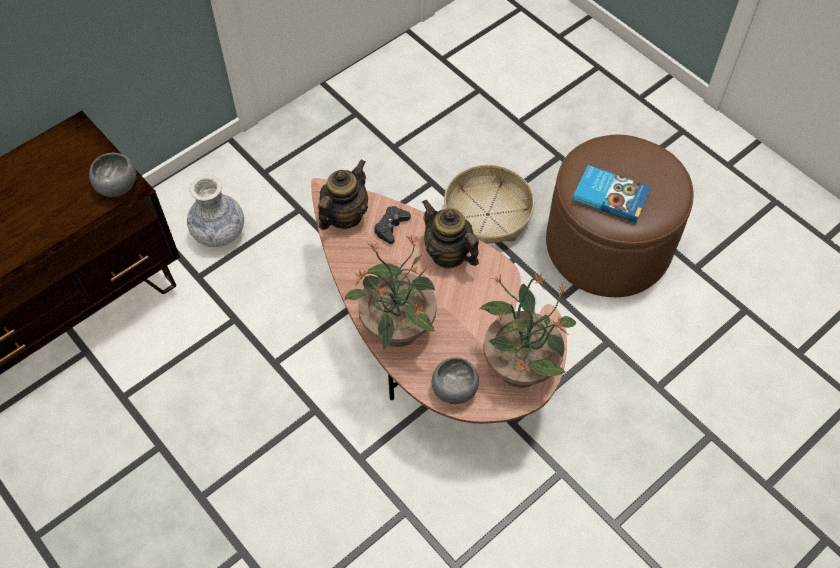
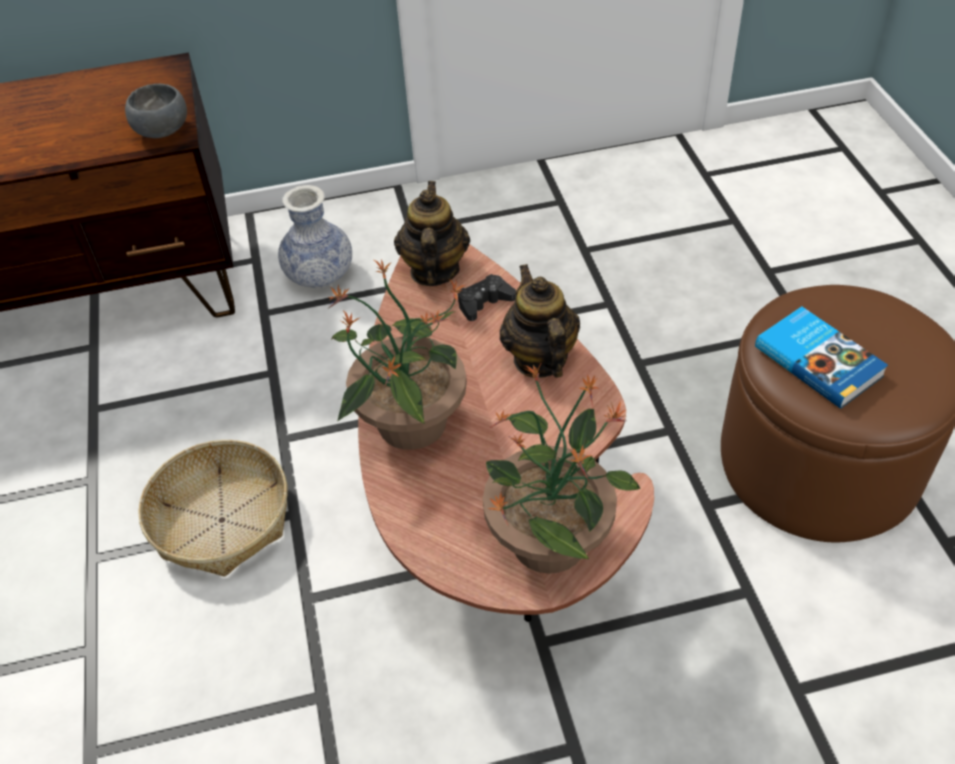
camera: 30 degrees right, 10 degrees down
(344, 215) = (434, 271): teapot -> teapot turned 60 degrees counterclockwise
(456, 389) = (436, 533): grey bowl -> none
(487, 214) = (663, 364): basket -> basket (222, 520)

